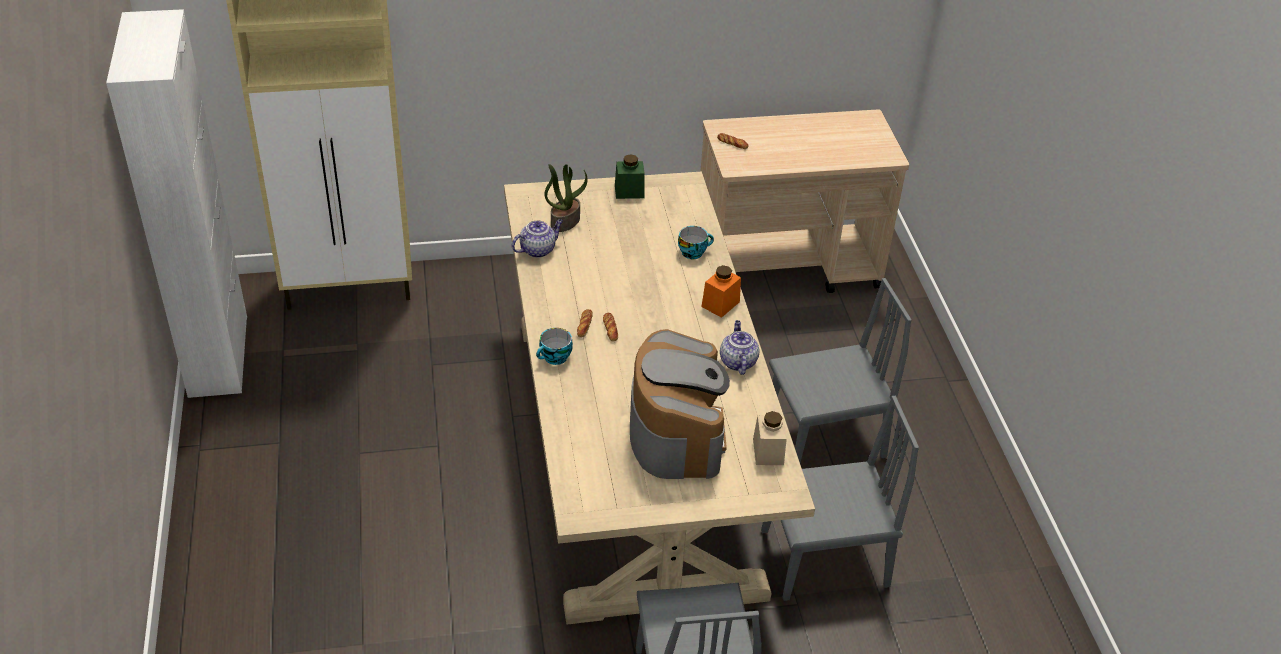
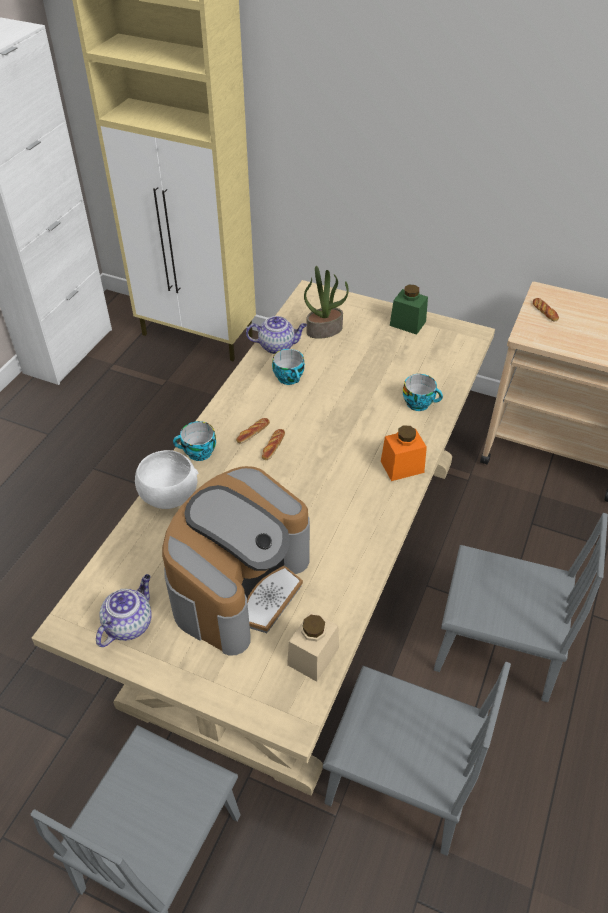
camera: 35 degrees right, 5 degrees up
(563, 399) = (168, 496): none -> white bowl
(574, 272) = (290, 378): none -> cup
(737, 361) = (367, 536): teapot -> teapot (129, 623)

